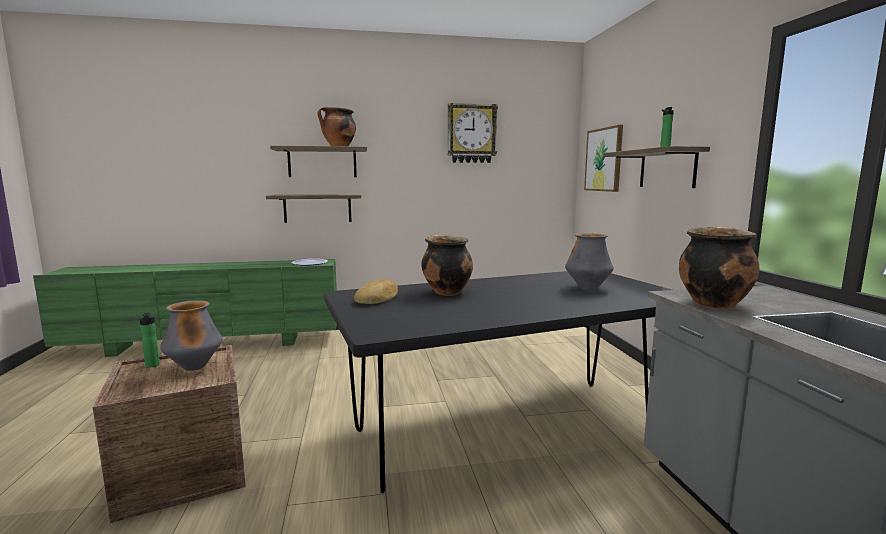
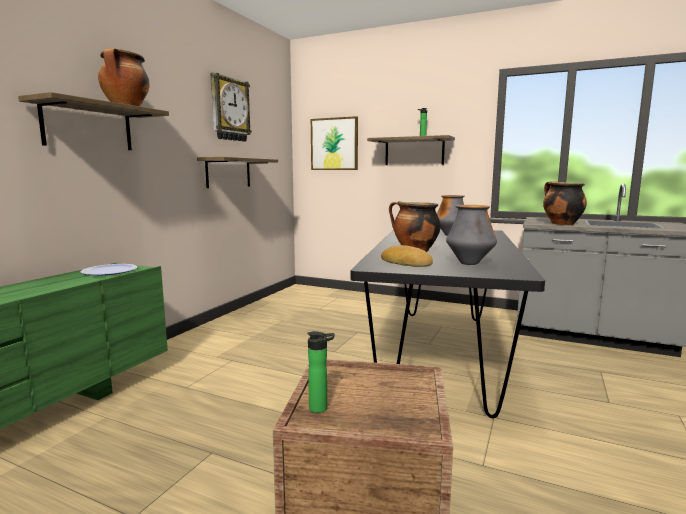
camera: 55 degrees left, 0 degrees up
(195, 367) = (361, 384): vase -> vase (469, 263)
(317, 208) = (86, 193): shelf -> shelf (228, 173)

